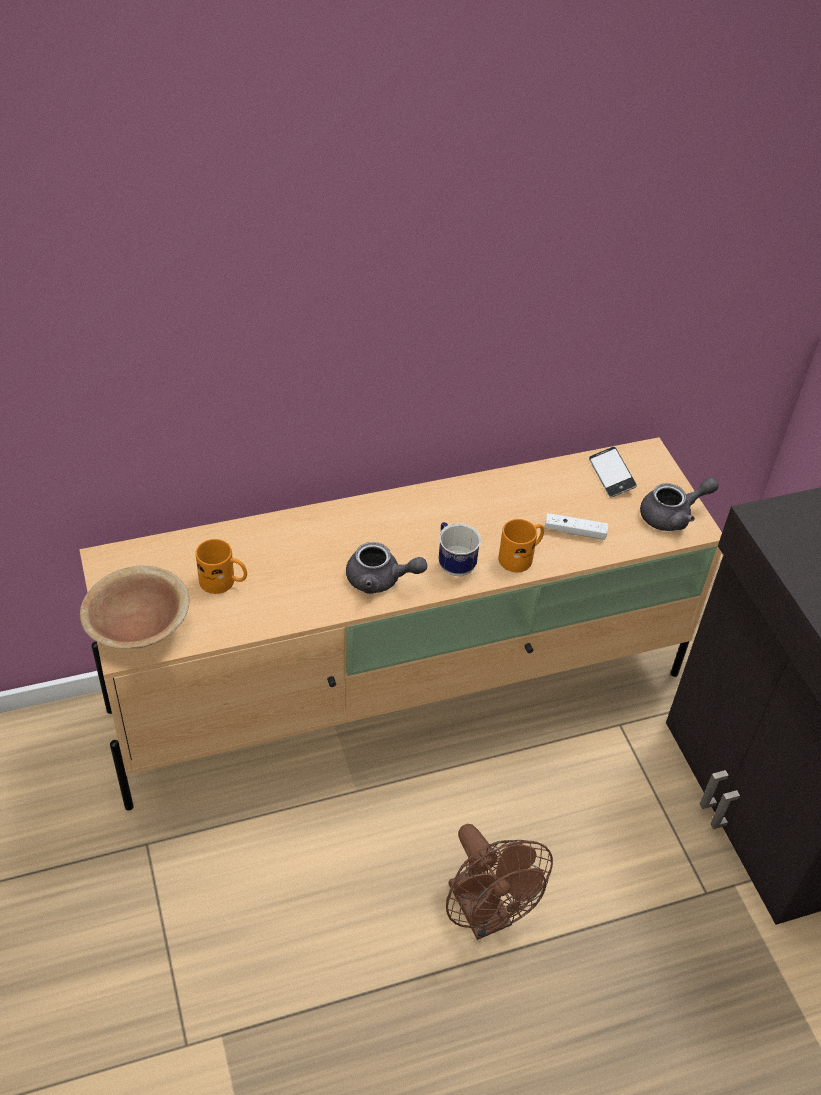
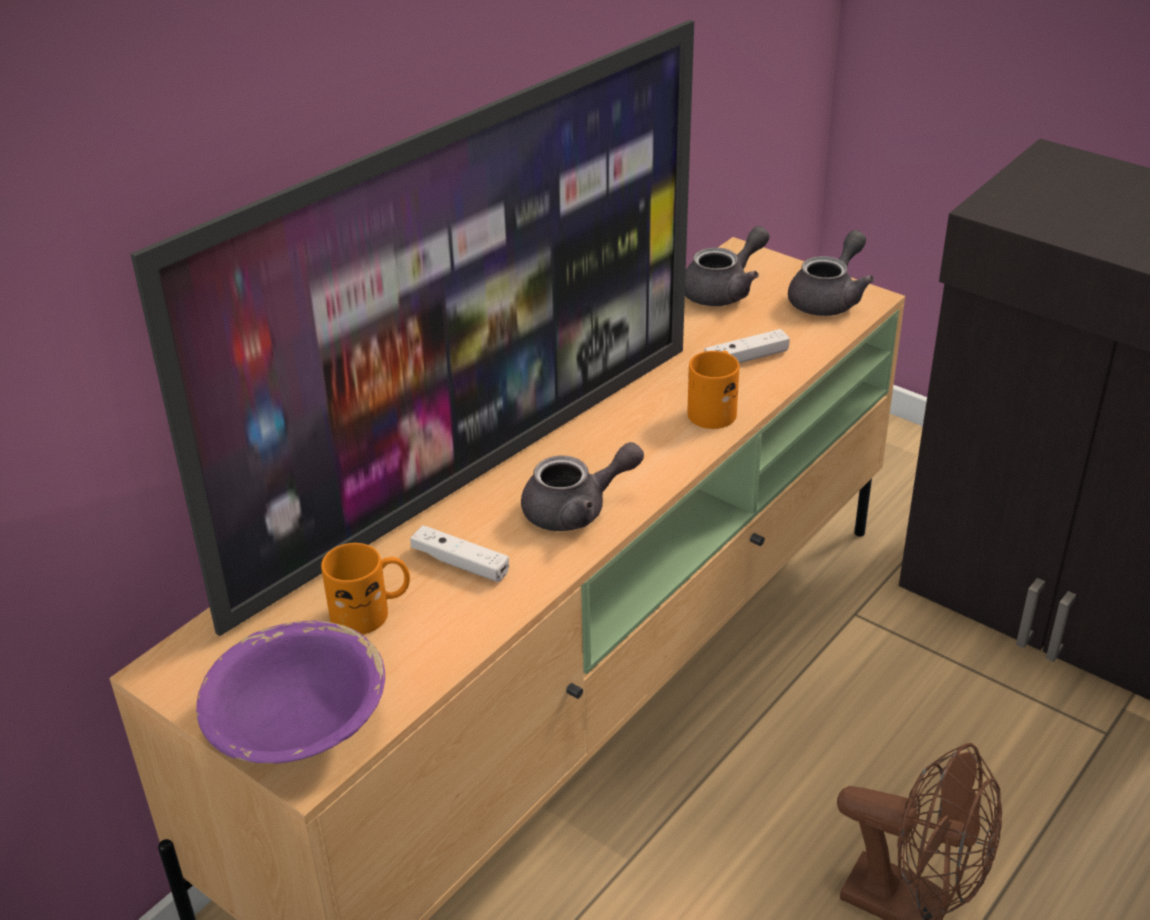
camera: 30 degrees left, 10 degrees down
(138, 626) = (298, 726): brown bowl -> purple bowl
(291, 578) = (460, 563): none -> white game controller
(347, 524) = (471, 472): none -> television
(453, 563) = (645, 450): mug -> none
(611, 476) = (724, 290): phone -> grey teapot

